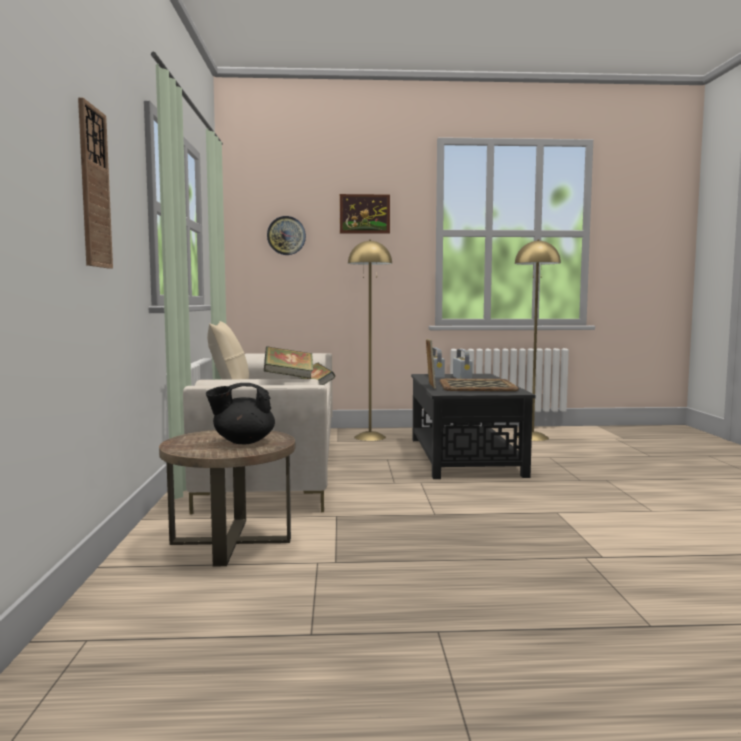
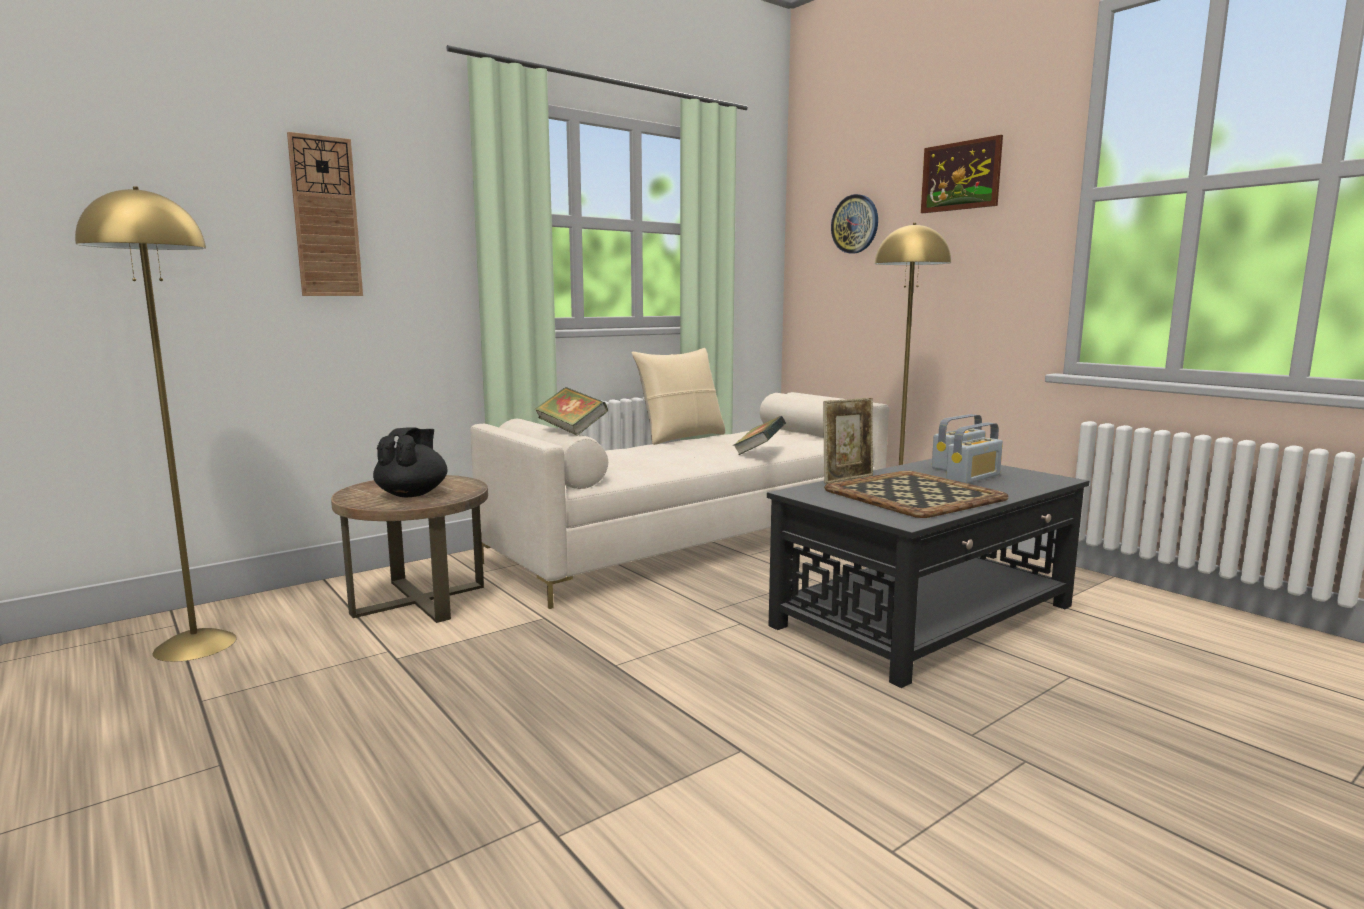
camera: 55 degrees right, 5 degrees up
(243, 442) = (413, 494): black teapot -> black teapot turned 60 degrees clockwise
(532, 437) = (1176, 634): yellow floor lamp -> yellow floor lamp (194, 645)

